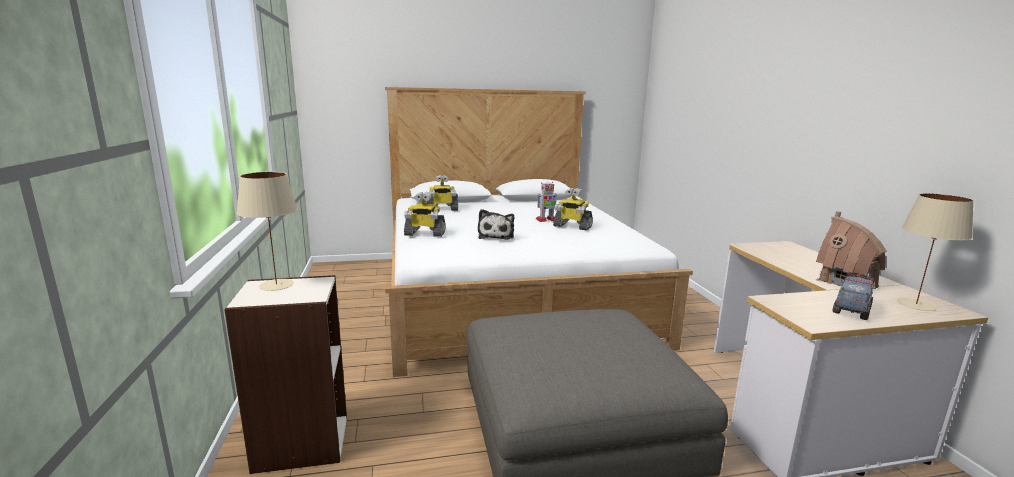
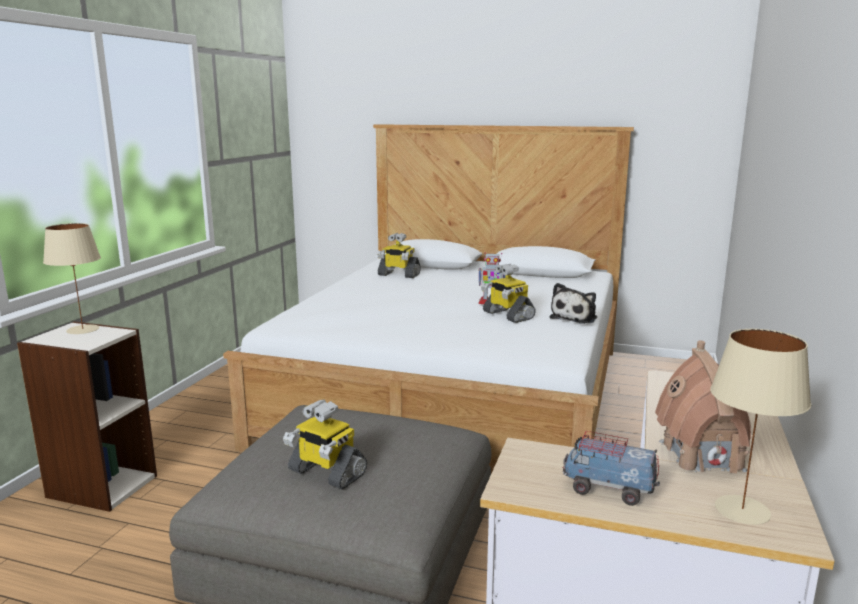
camera: 30 degrees right, 0 degrees up
(424, 234) = (324, 301): toy robot -> toy robot (326, 473)
(496, 236) = (394, 314): plush toy -> plush toy (575, 317)
(851, 311) = (608, 489): toy truck -> toy truck turned 135 degrees counterclockwise

